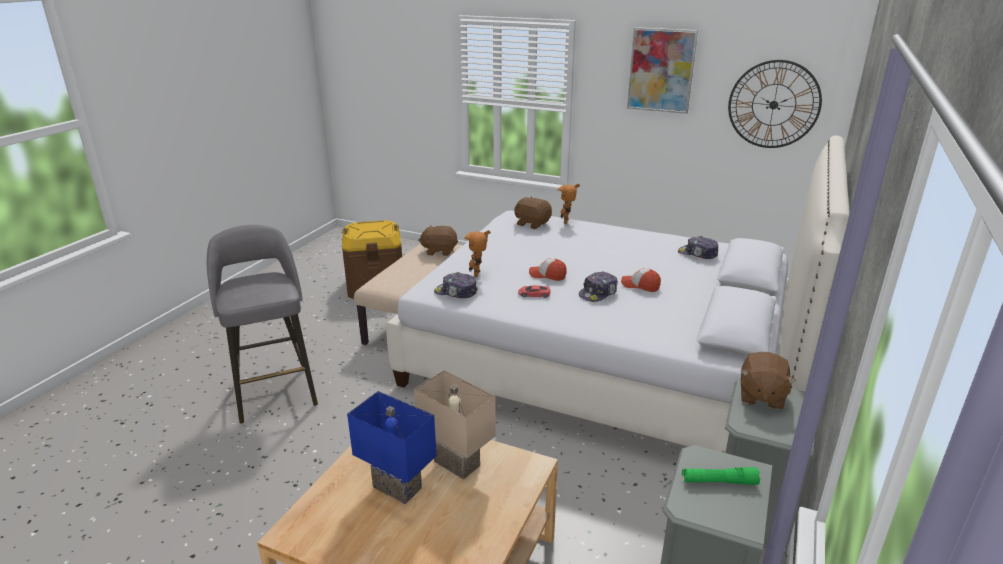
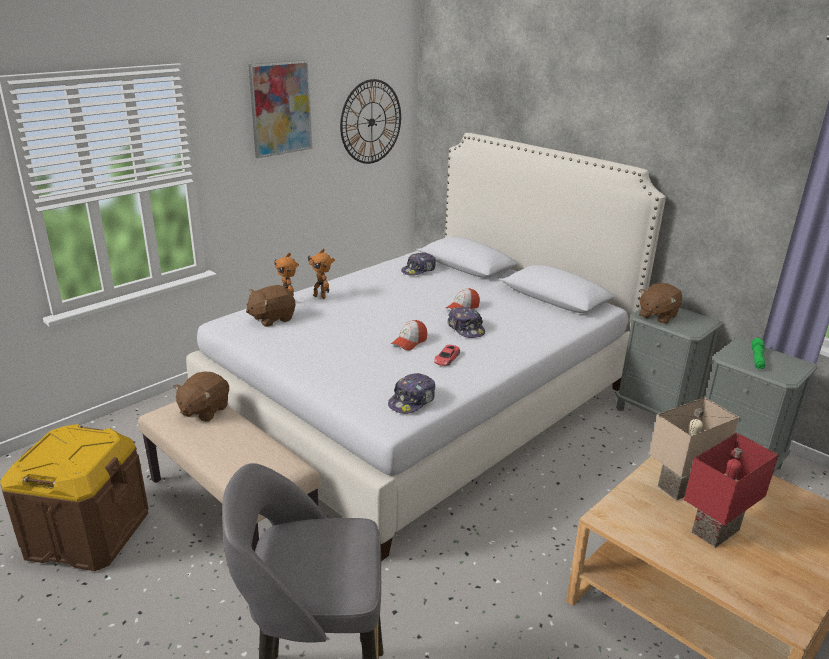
camera: 70 degrees left, 0 degrees up
(399, 486) = (713, 529): blue table lamp -> red table lamp
(479, 274) = (377, 378): toy robot -> toy robot (320, 296)
(761, 396) = (657, 316): brown plush toy -> brown plush toy turned 90 degrees clockwise

